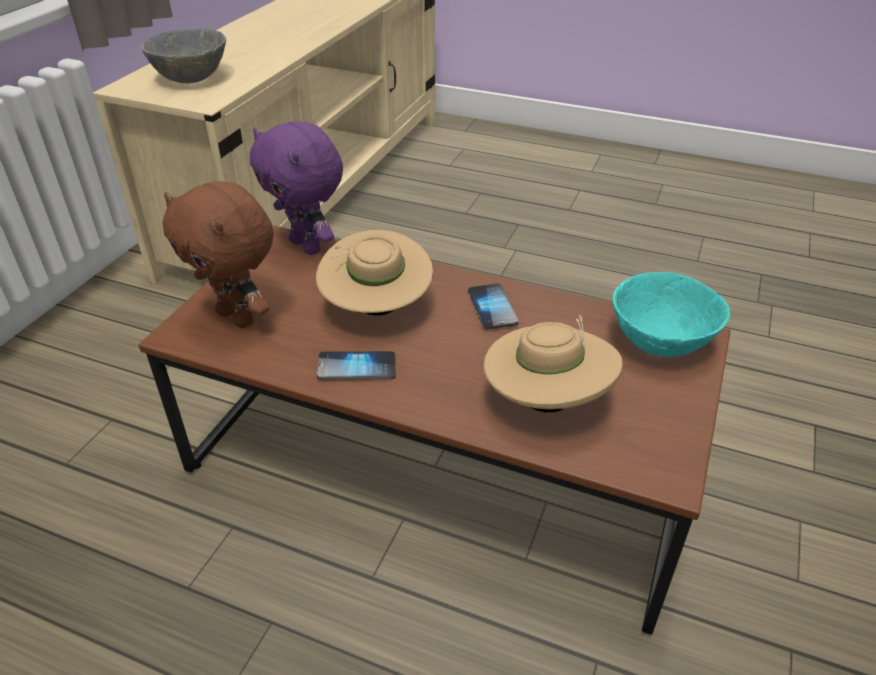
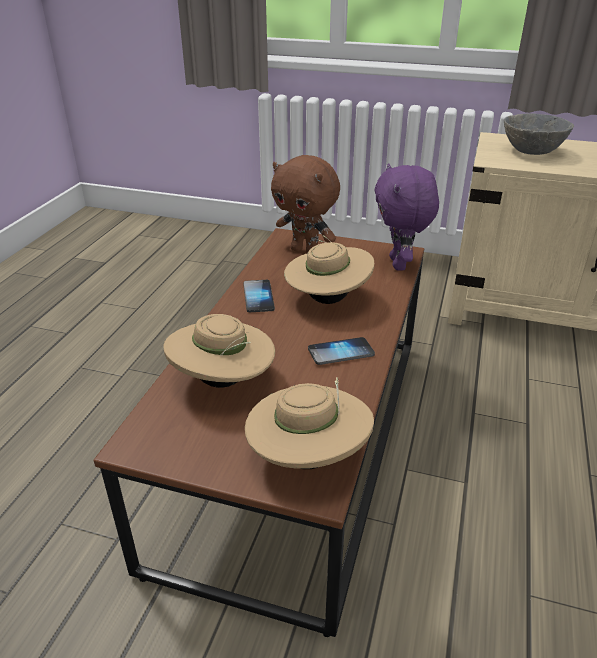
camera: 85 degrees right, 5 degrees down
(238, 317) = (306, 251): brown plush toy -> brown plush toy turned 90 degrees counterclockwise
(308, 246) = (400, 264): purple plush toy -> purple plush toy turned 45 degrees counterclockwise
(660, 342) = (308, 457): turquoise bowl -> beige hat

